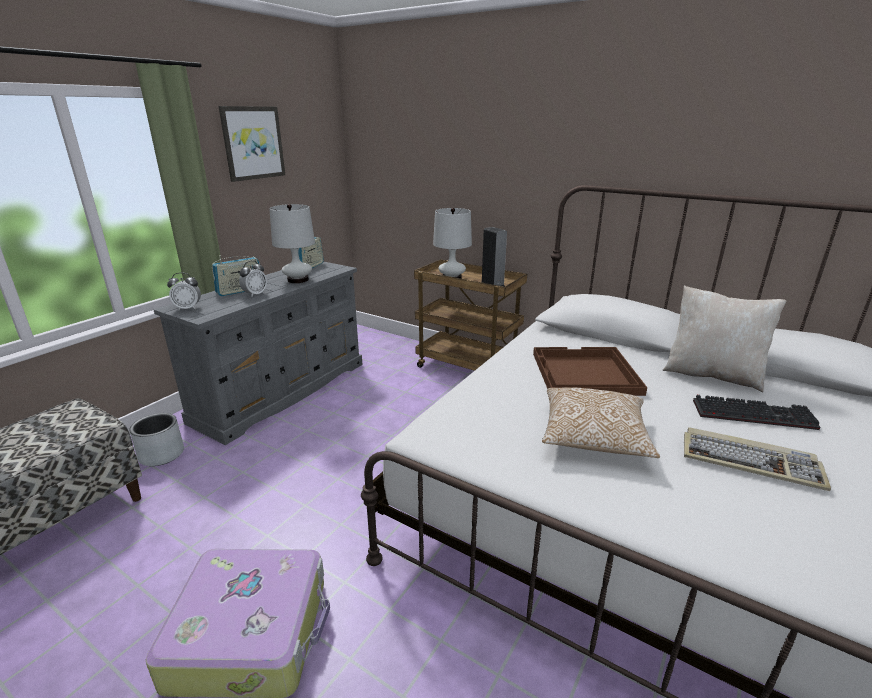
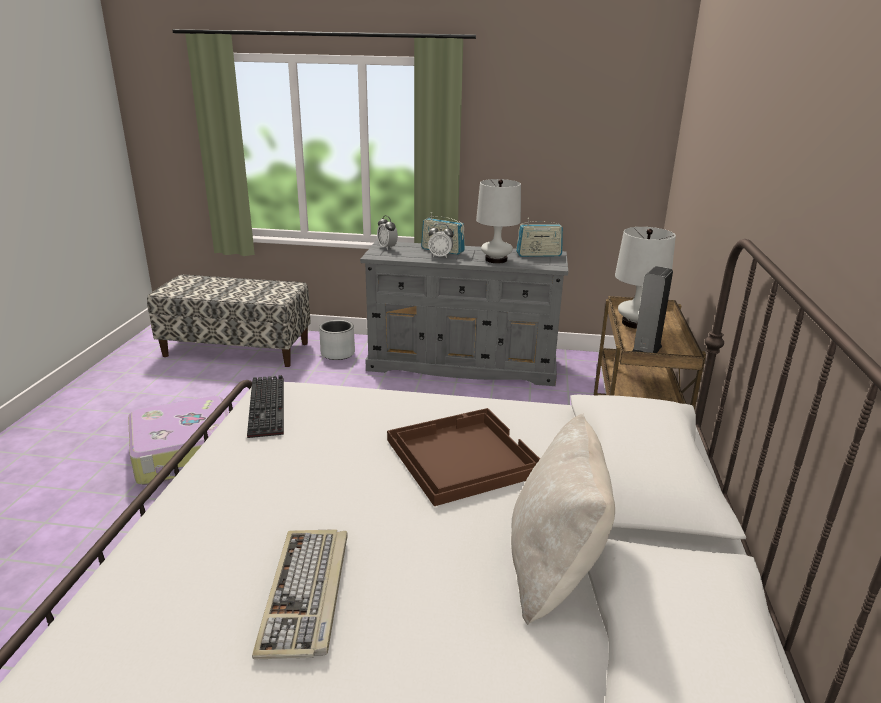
camera: 65 degrees right, 0 degrees up
(252, 143) = (533, 113): picture -> none
(593, 437) = (311, 475): pillow -> none
(754, 414) = (443, 608): keyboard -> keyboard (269, 408)

